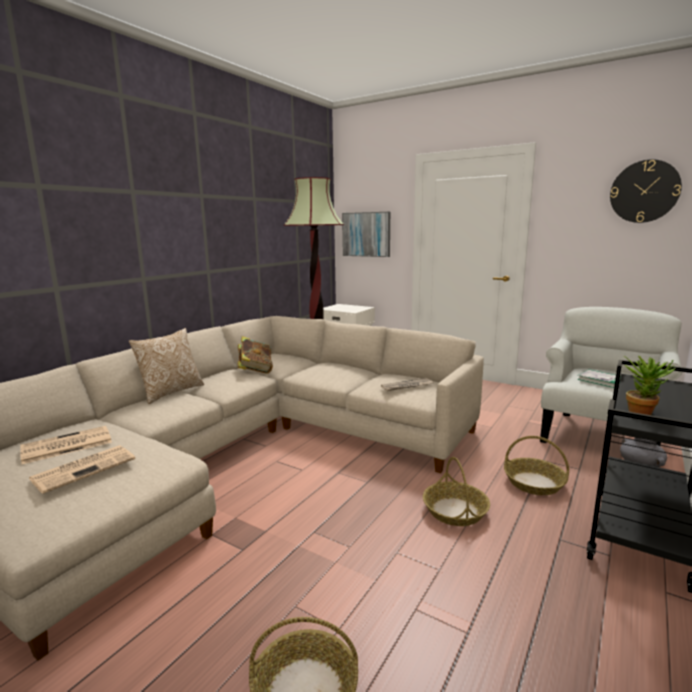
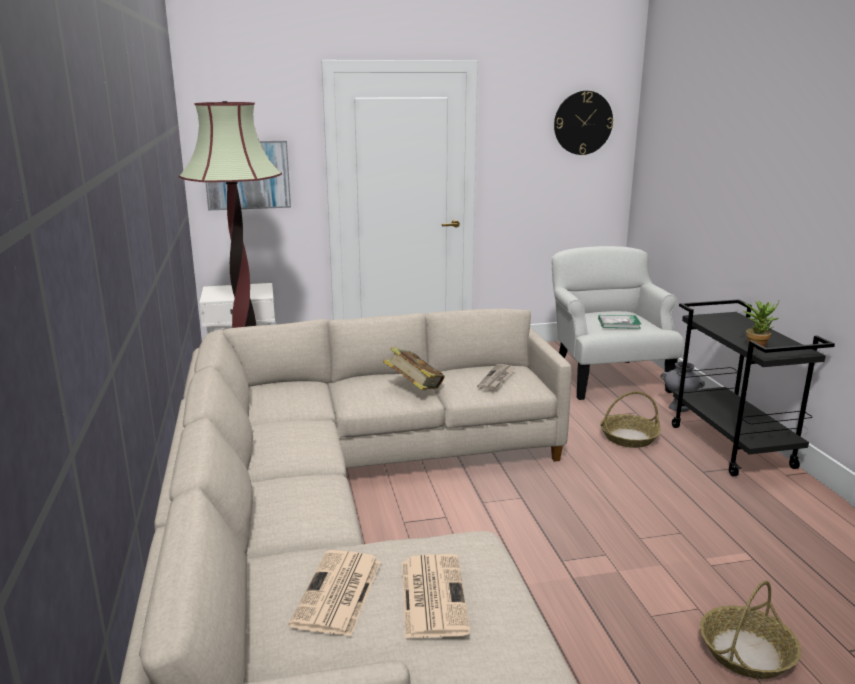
camera: 45 degrees left, 5 degrees up
(171, 392) = (259, 484): pillow -> none
(255, 370) = (290, 417): book -> book (414, 389)
(455, 511) = (621, 486): basket -> none

